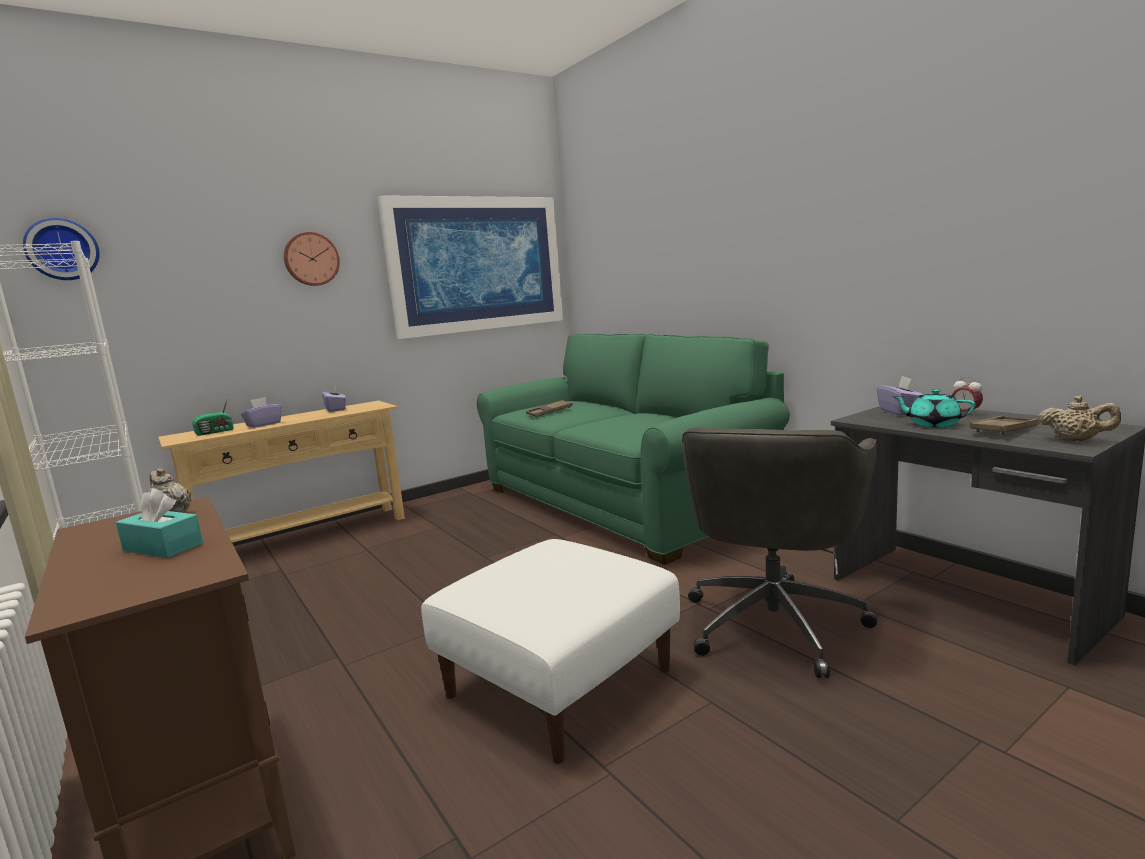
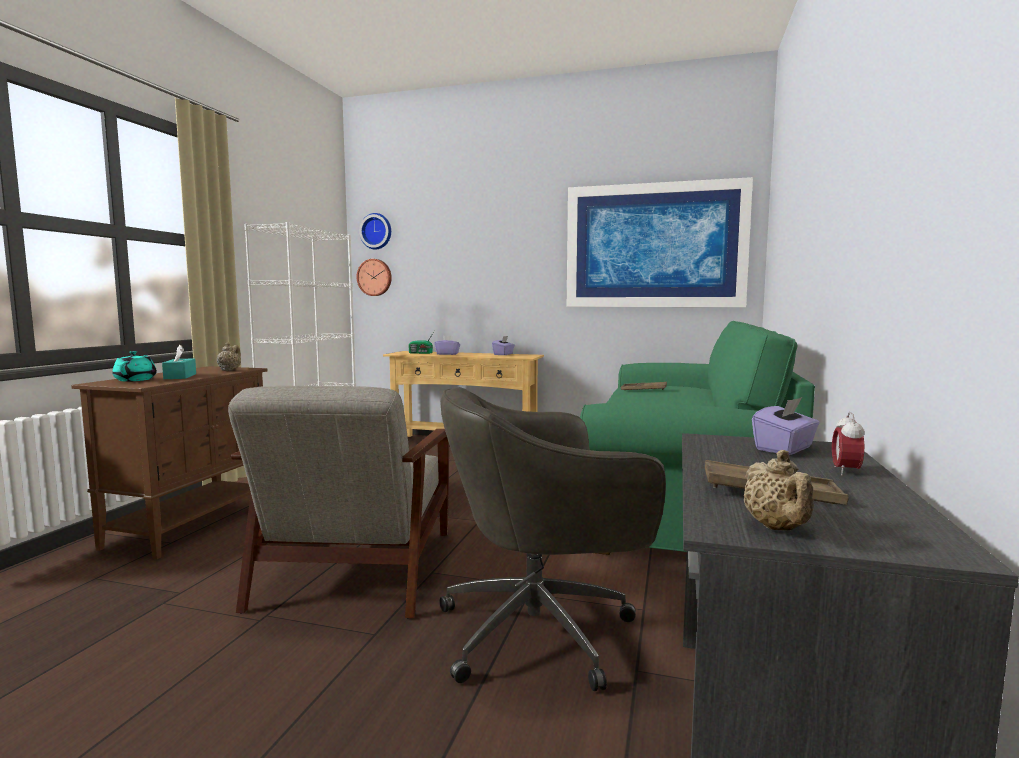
camera: 50 degrees right, 5 degrees down
(311, 259) = (511, 239): wall clock -> wall clock (375, 277)
(559, 684) = (355, 570): white ottoman -> grey armchair
(933, 424) = (740, 463): turquoise teapot -> turquoise teapot (136, 380)

